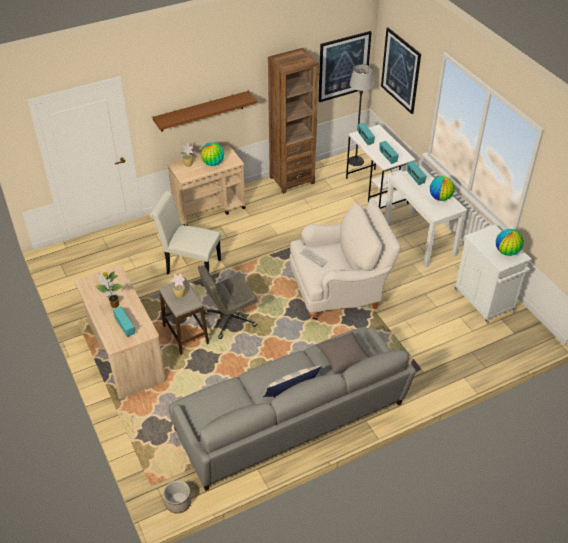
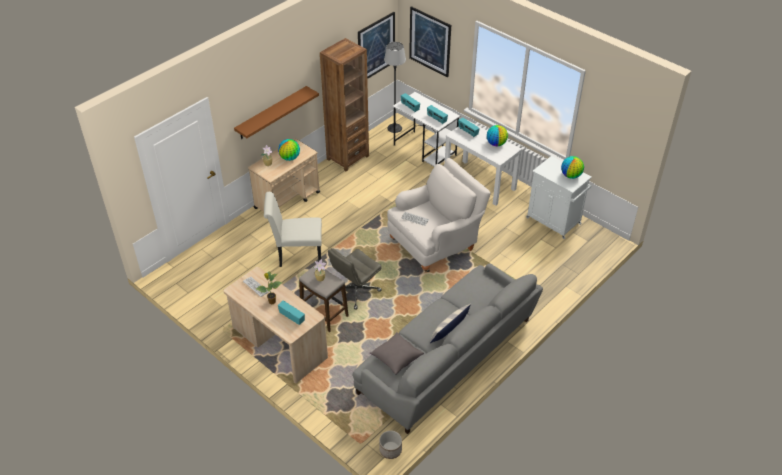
camera: 20 degrees left, 0 degrees up
(343, 358) = (477, 294): grey pillow -> grey pillow (396, 358)

